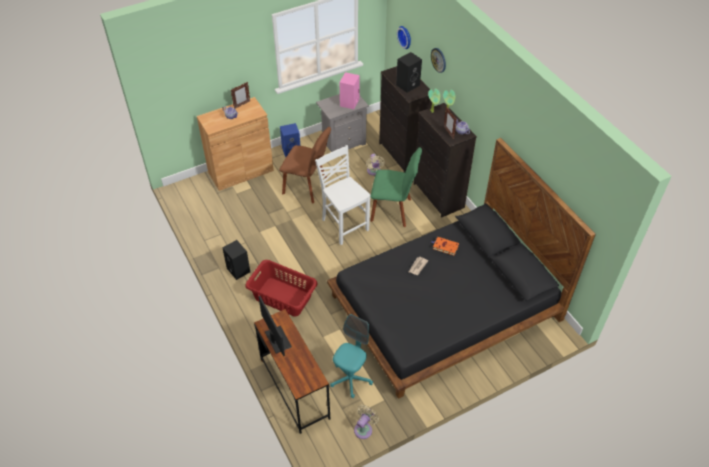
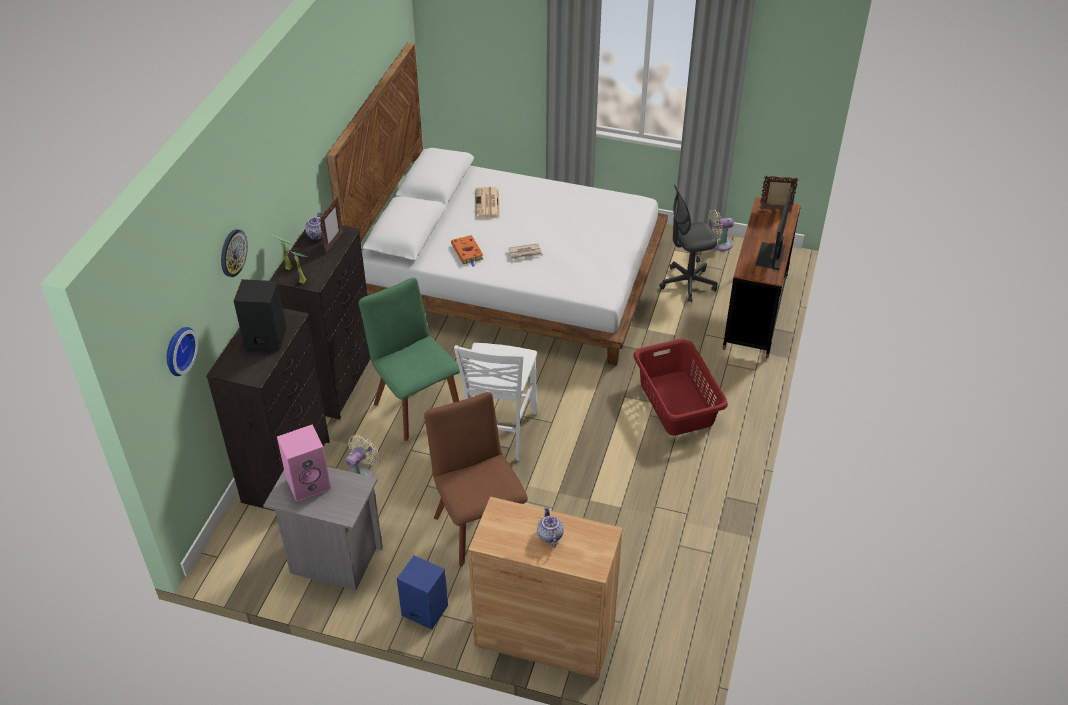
camera: 135 degrees left, 5 degrees down
(239, 270) = (700, 474): black speaker -> none
(241, 105) = (508, 546): picture frame -> picture frame (775, 210)
(351, 379) = (687, 283): turquoise office chair -> grey office chair
(444, 307) = (512, 275): black bed -> white bed
(479, 284) = (487, 203): none -> newspaper

